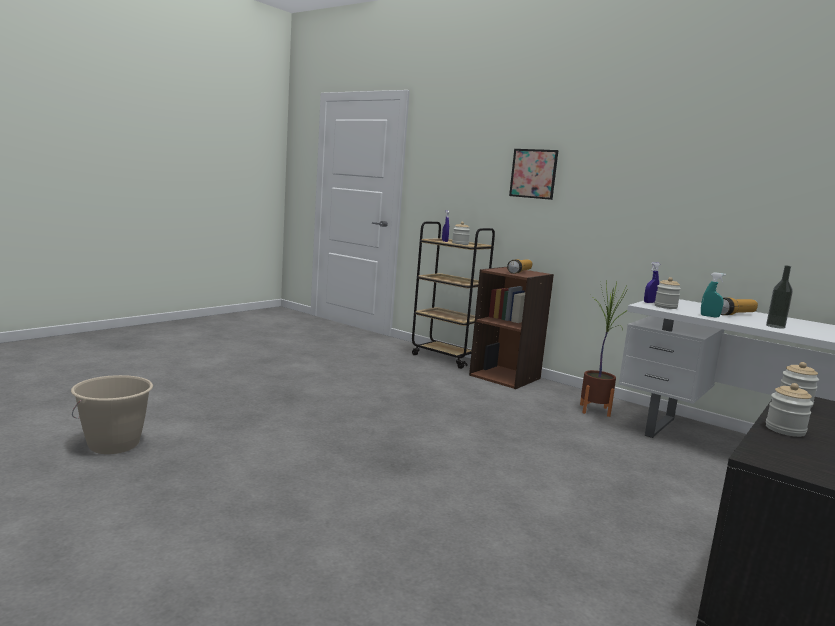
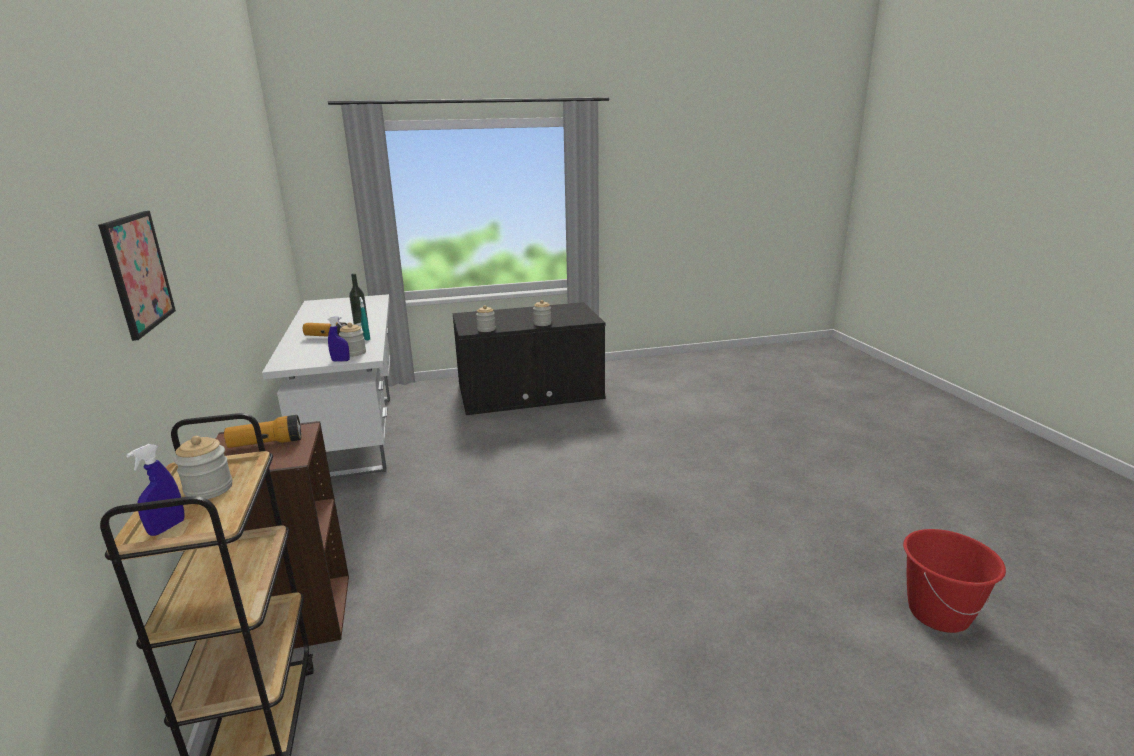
camera: 140 degrees left, 10 degrees up
(114, 445) = (938, 613): beige bucket -> red bucket
(595, 410) = (349, 511): potted plant -> none

